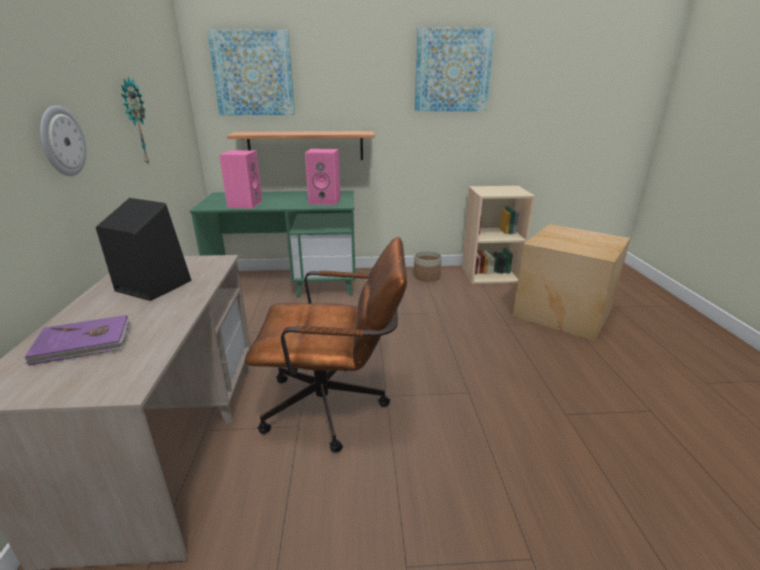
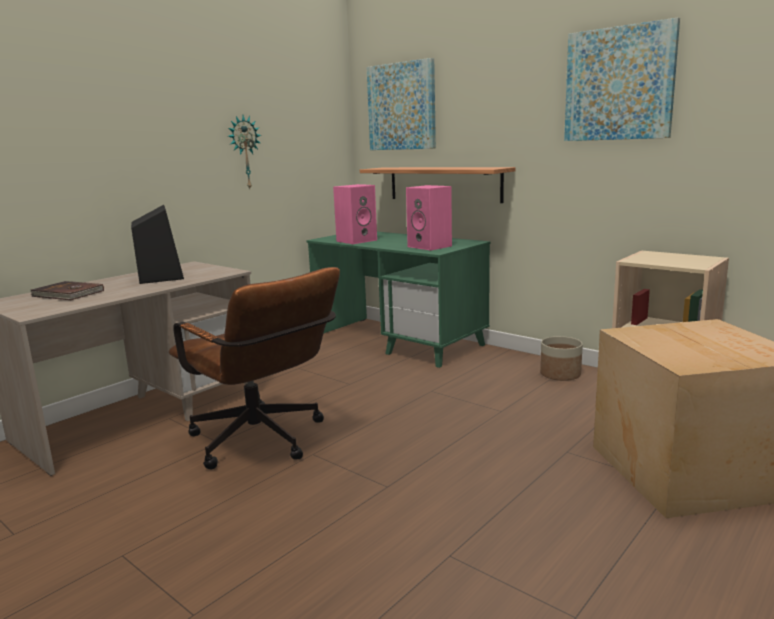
camera: 45 degrees right, 10 degrees down
(62, 141) = (145, 161): wall clock -> none
(83, 343) = (67, 294): purple book -> brown book

